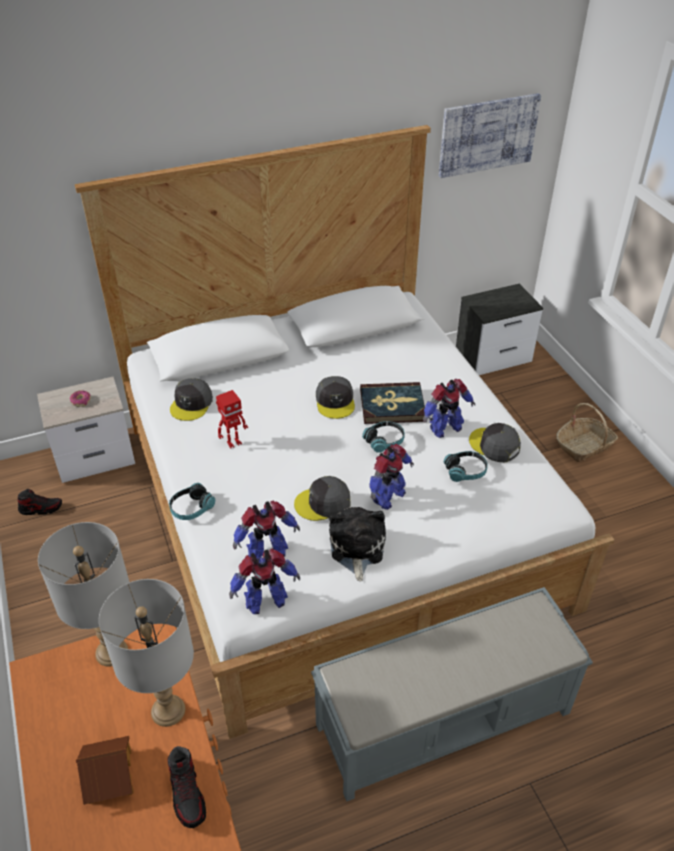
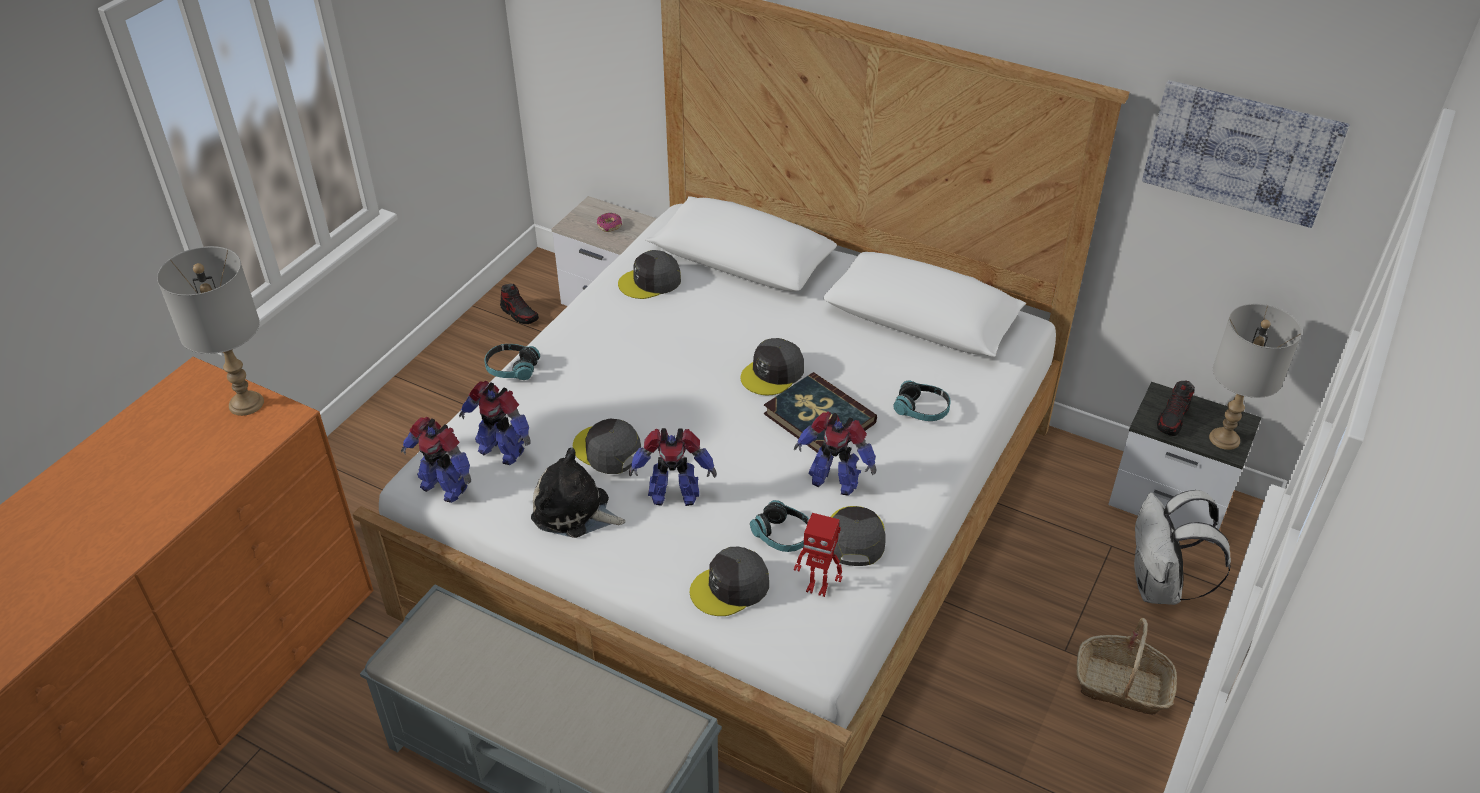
camera: 50 degrees right, 0 degrees up
(108, 776) = (124, 478): toy house -> none
(168, 711) = (210, 473): grey table lamp -> grey table lamp (1224, 439)
(187, 793) = (137, 534): shoe -> shoe (1173, 419)
(233, 443) = (628, 341): toy robot -> toy robot (817, 587)
(356, 548) = (575, 512): plush toy -> plush toy turned 120 degrees counterclockwise
(384, 441) = (754, 444): headphones -> headphones (922, 409)
(485, 514) = (730, 588): none -> grey cap
(539, 395) = (1159, 587): none -> white backpack

